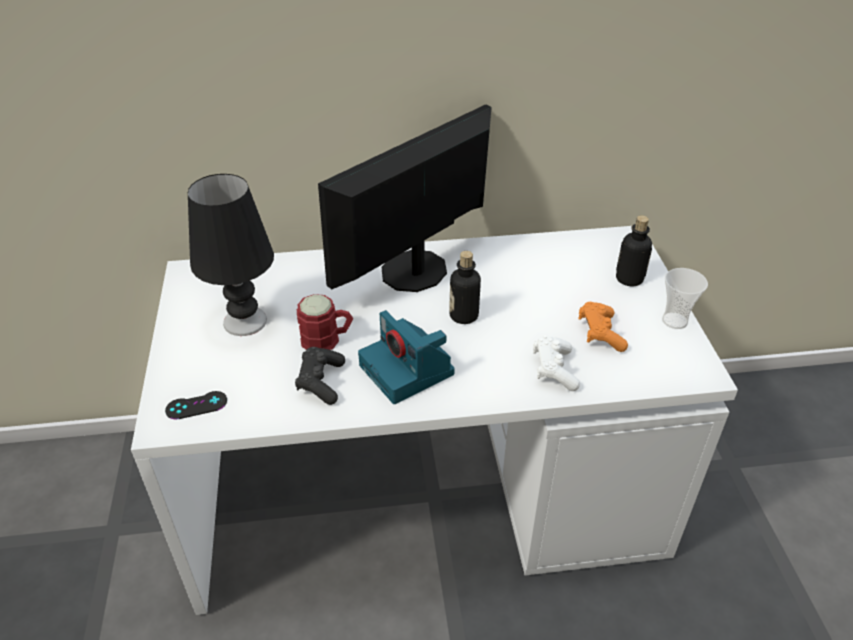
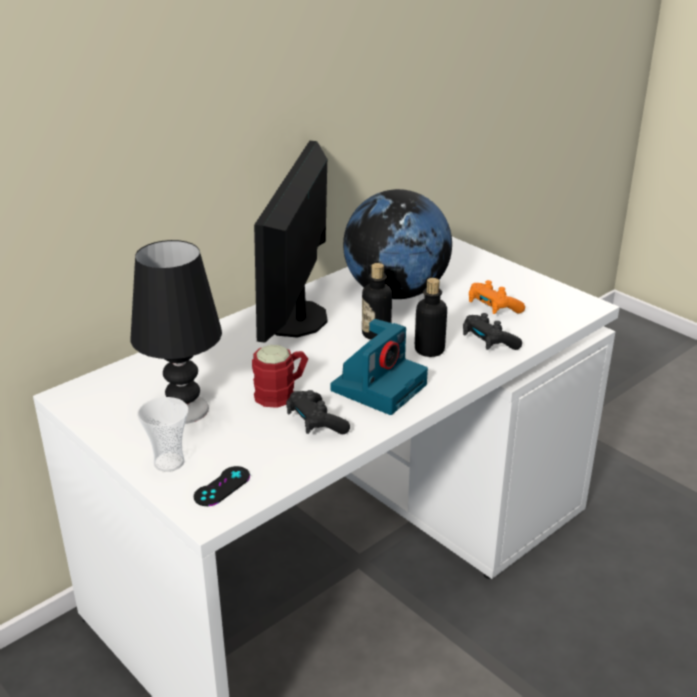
camera: 35 degrees left, 10 degrees down
(408, 370) = (379, 386): camera -> camera turned 75 degrees counterclockwise
(527, 279) = (396, 293): none -> globe
(554, 370) = (488, 342): white game controller -> black game controller
(629, 279) = (471, 266): bottle -> bottle (429, 350)
(674, 321) = (533, 281): cup -> cup (169, 462)

